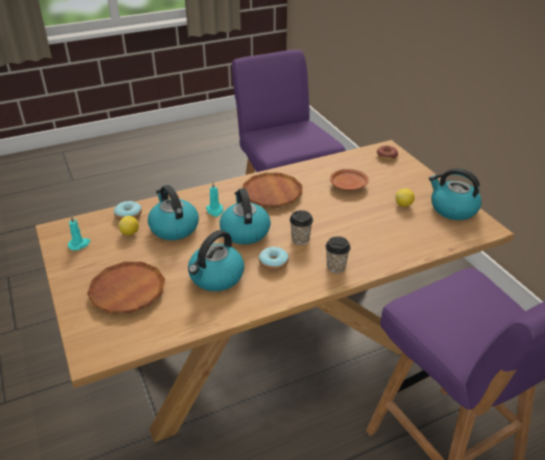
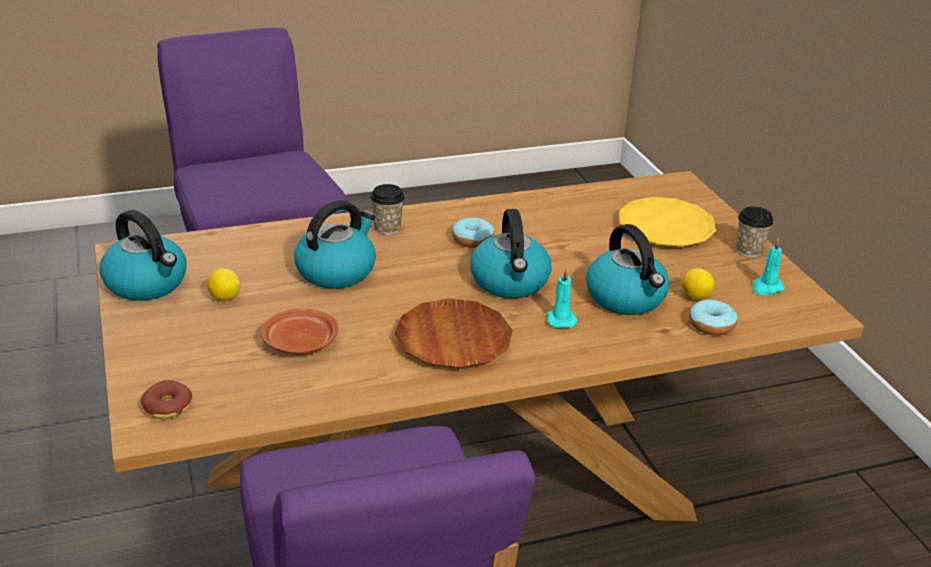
camera: 175 degrees left, 5 degrees down
(127, 291) = (665, 229): brown plate -> yellow plate
(216, 277) = (552, 232): kettle -> kettle (336, 271)
(300, 239) = (425, 264): cup -> cup (749, 251)

